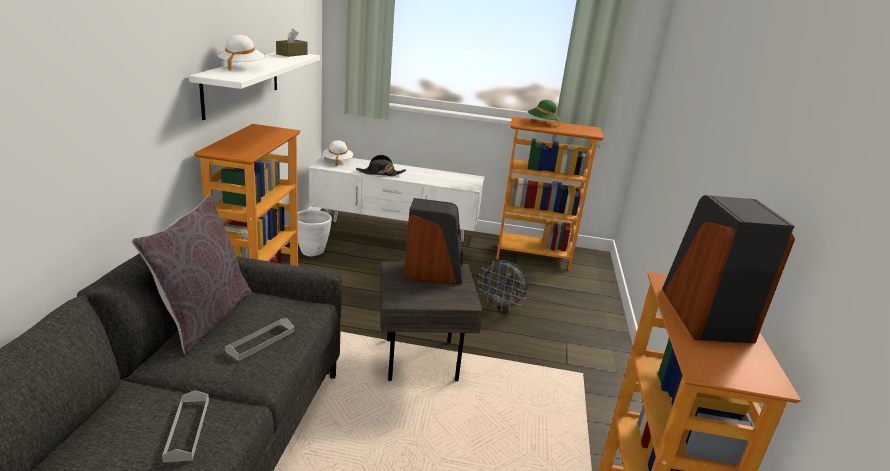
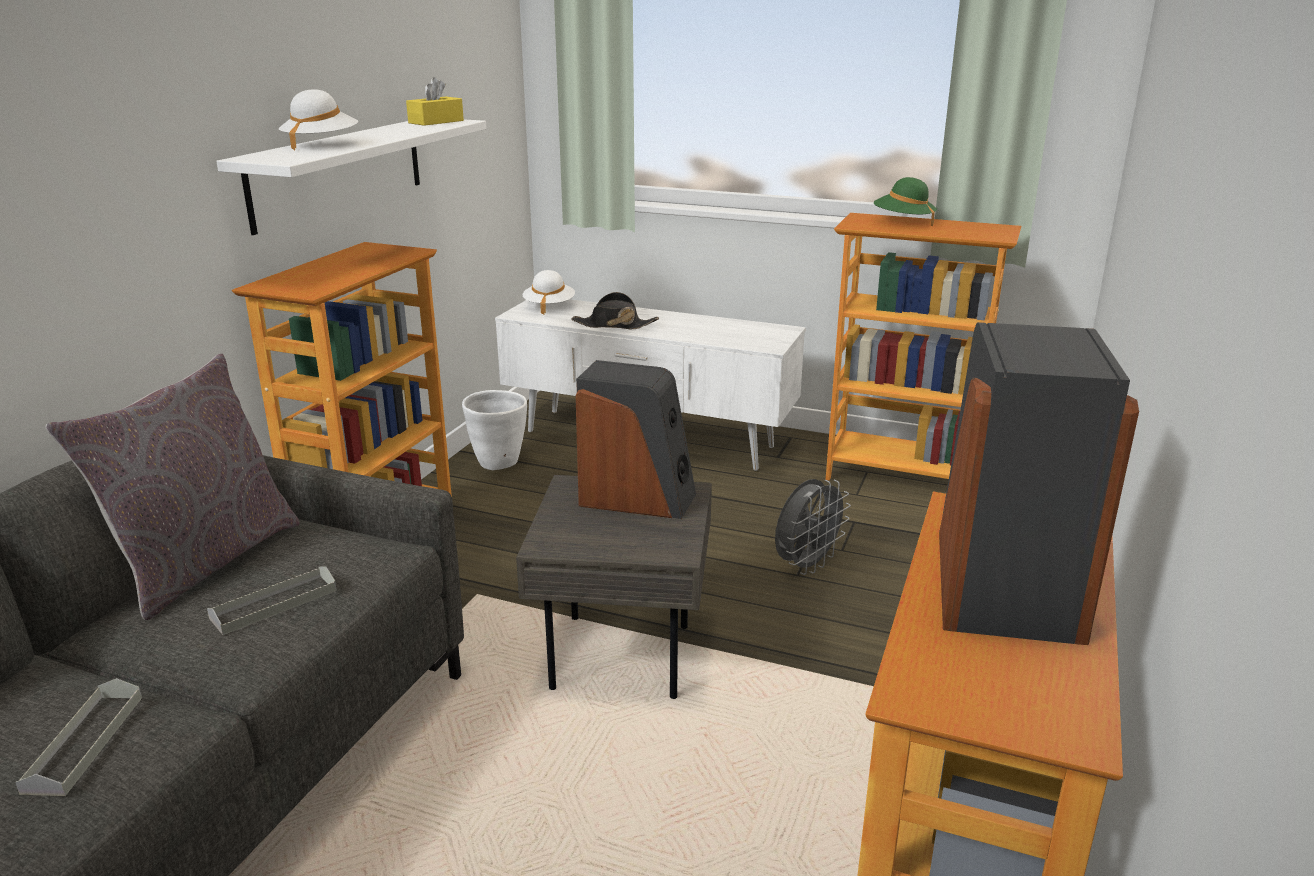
camera: 15 degrees right, 0 degrees up
(292, 54) = (436, 122): brown tissue box -> yellow tissue box
(501, 306) = (806, 565): grey fan -> grey fan turned 90 degrees counterclockwise

